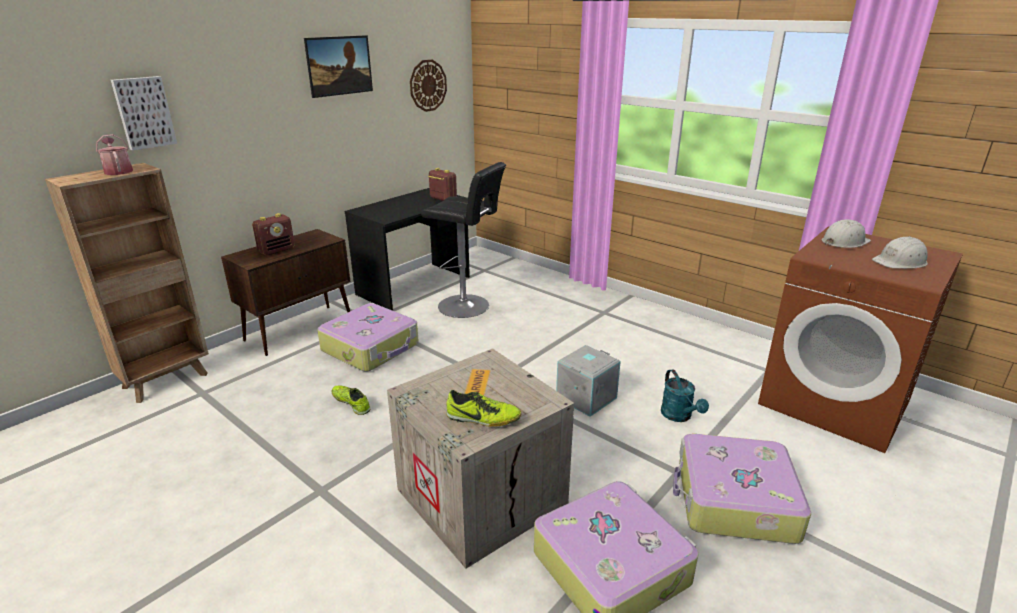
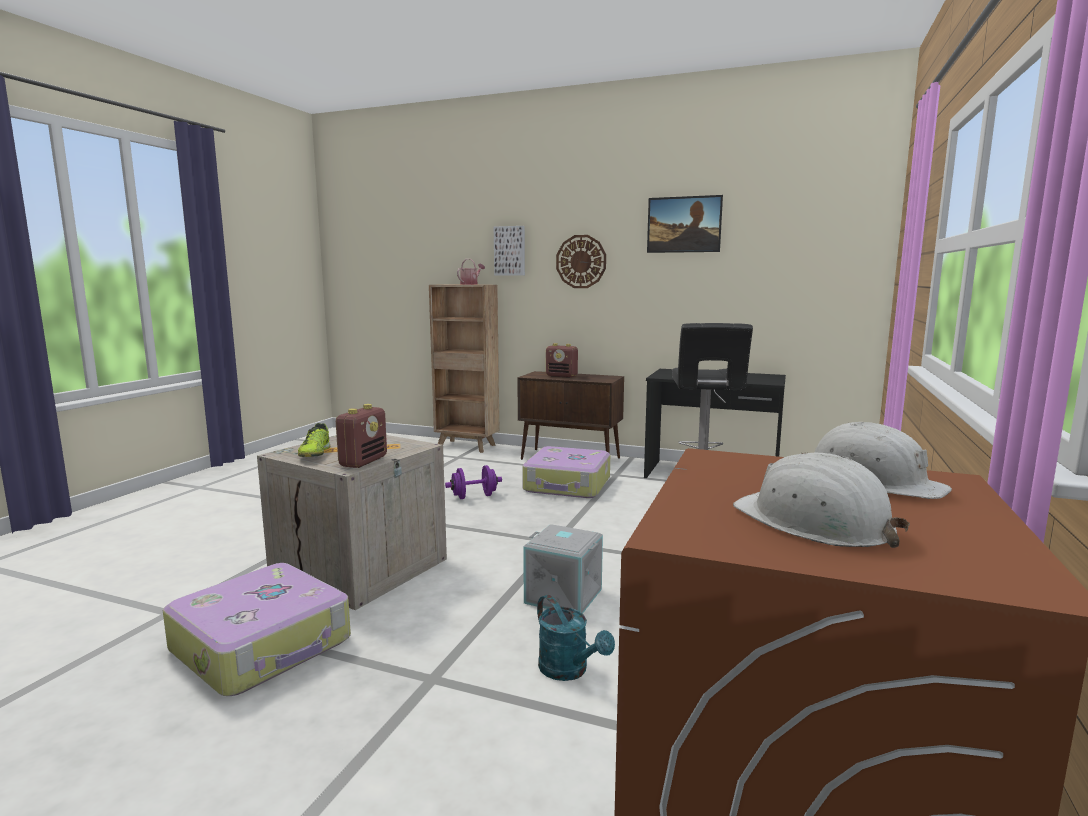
camera: 70 degrees right, 15 degrees down
(351, 403) = (474, 496): shoe -> purple dumbbell
(428, 85) = (807, 252): wall clock -> wall clock (581, 261)
(443, 199) = (757, 380): radio -> radio (363, 462)
(679, 416) = (569, 671): turquoise watering can -> turquoise watering can turned 90 degrees counterclockwise
(734, 501) = (382, 732): suitcase -> none

